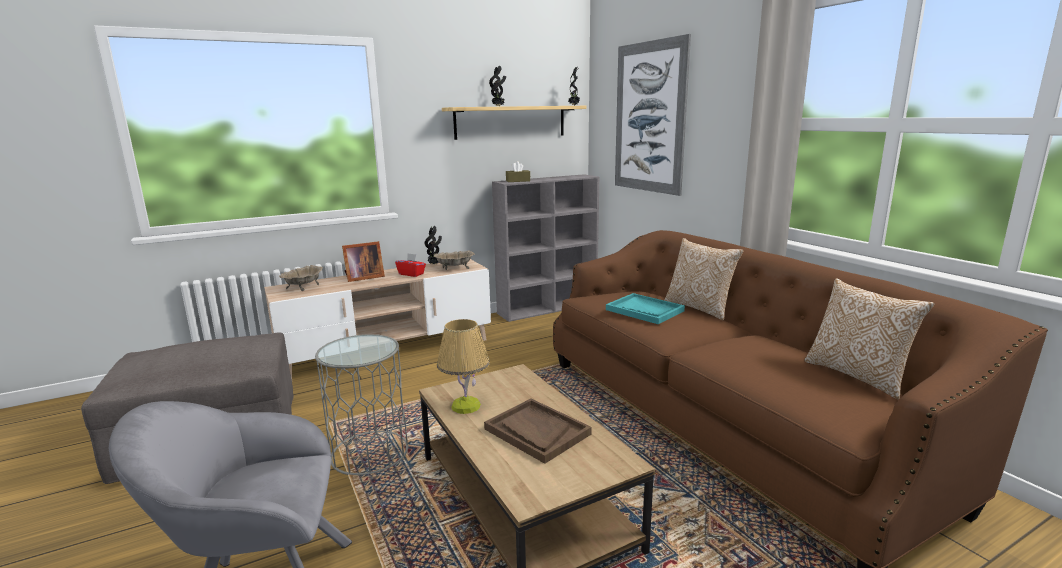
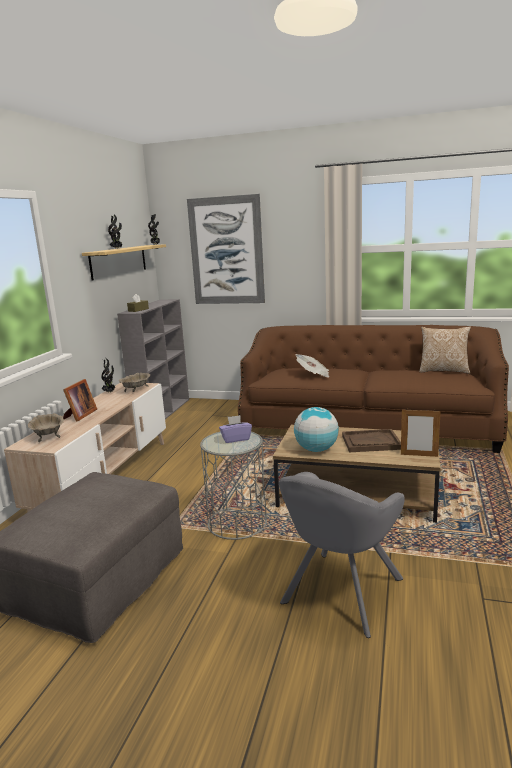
camera: 45 degrees left, 0 degrees up
(366, 348) = (236, 439): none -> purple tissue box
(411, 274) = (113, 402): red tissue box -> none
(465, 406) = (316, 450): table lamp -> globe
(540, 485) = (419, 455): none -> picture frame
(645, 310) = (313, 375): turquoise tray -> newspaper
(699, 308) = (330, 367): pillow -> none

